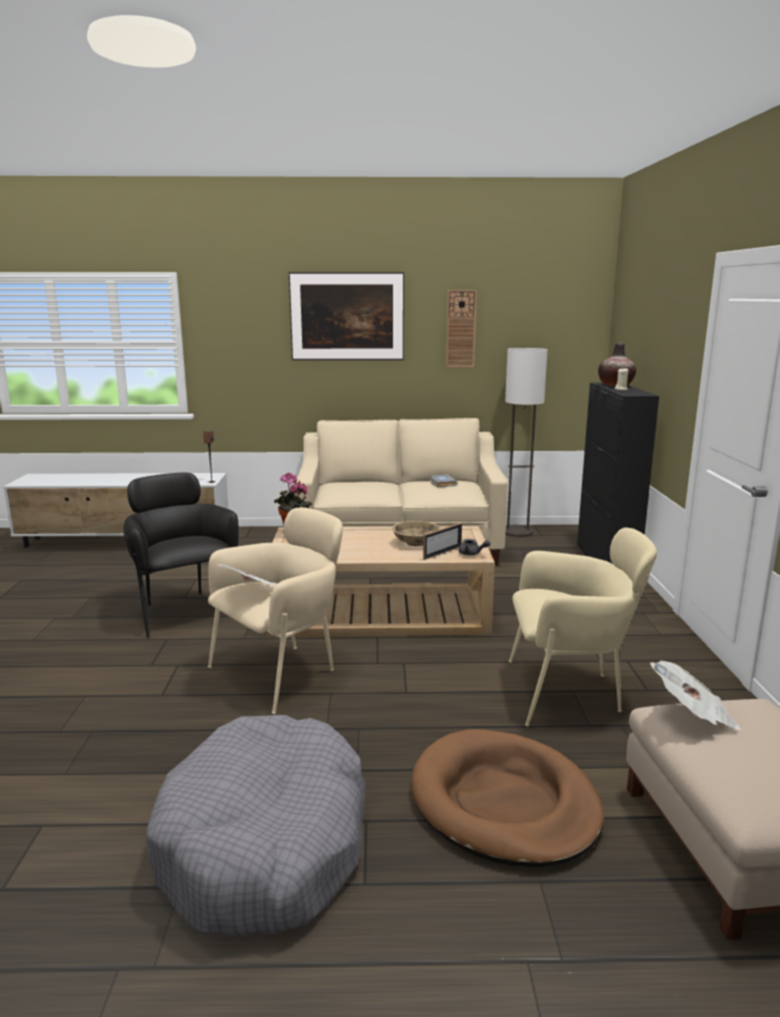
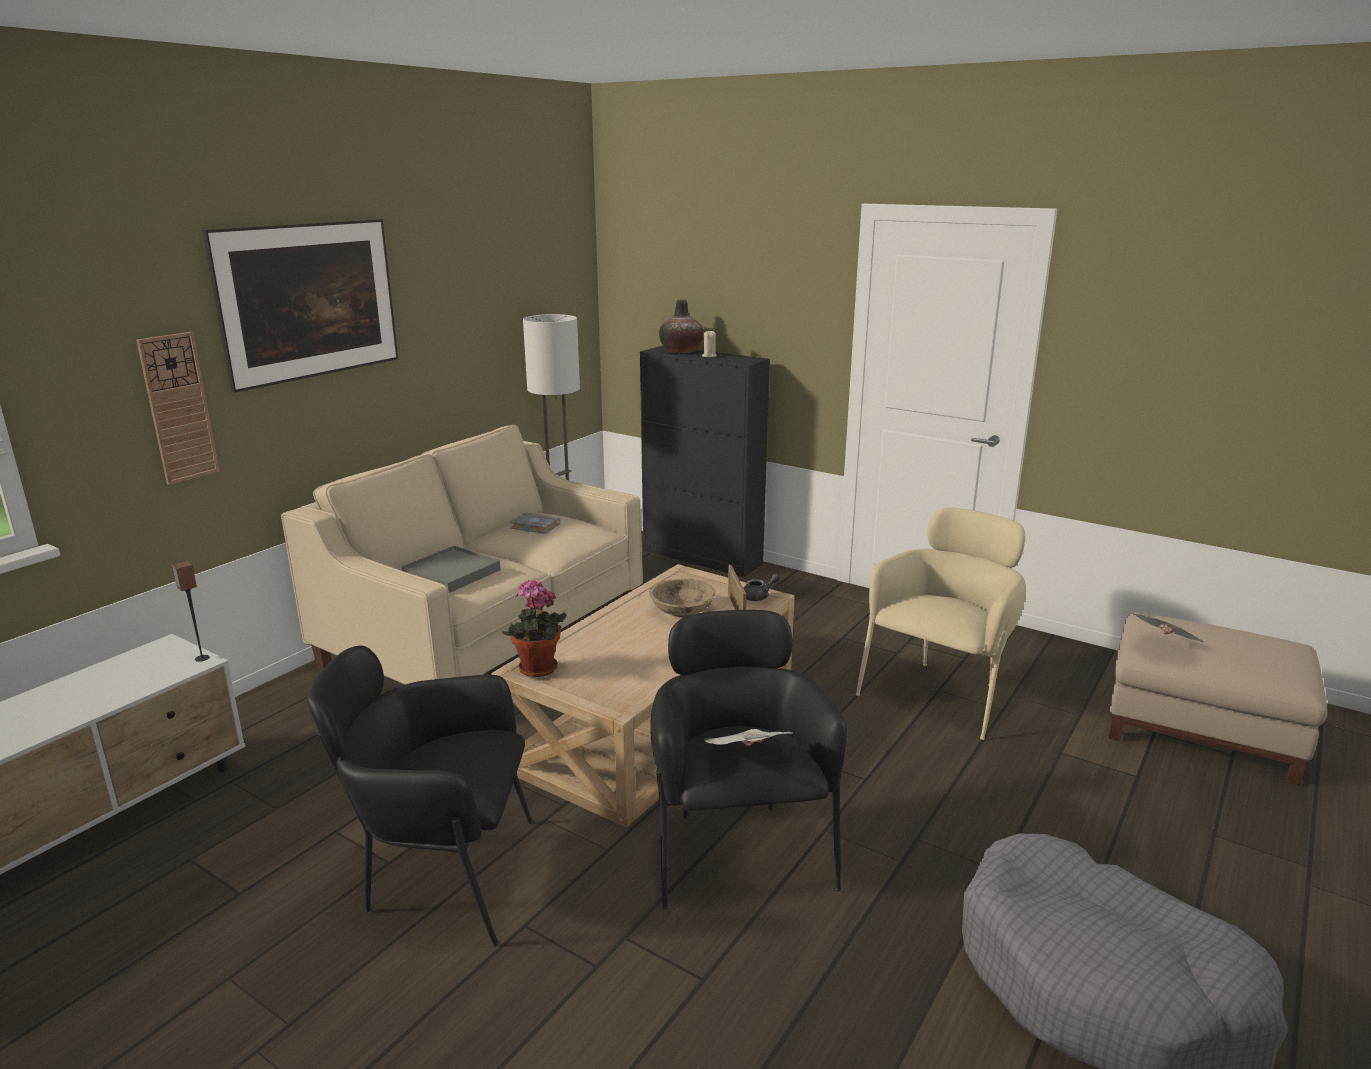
camera: 55 degrees left, 5 degrees up
(282, 671) = (738, 848): beige armchair -> black armchair
(354, 487) = (451, 573): none -> grey tray
(461, 328) = (457, 299): wall clock -> wall clock (178, 408)
(504, 803) = (1099, 805): brown dog bed -> none

